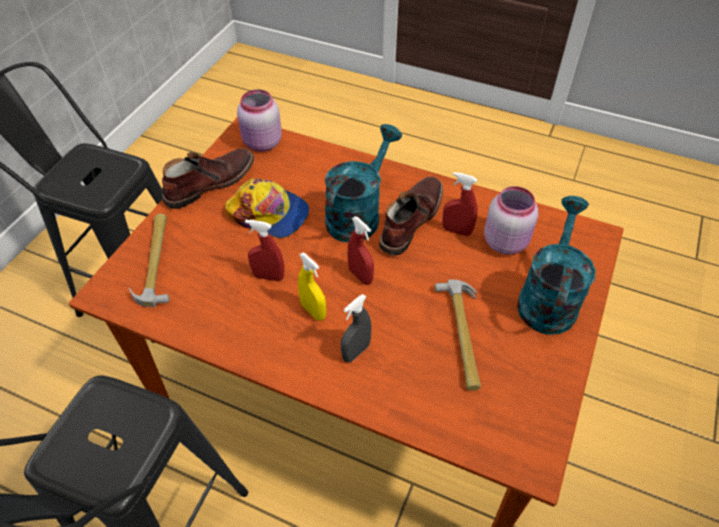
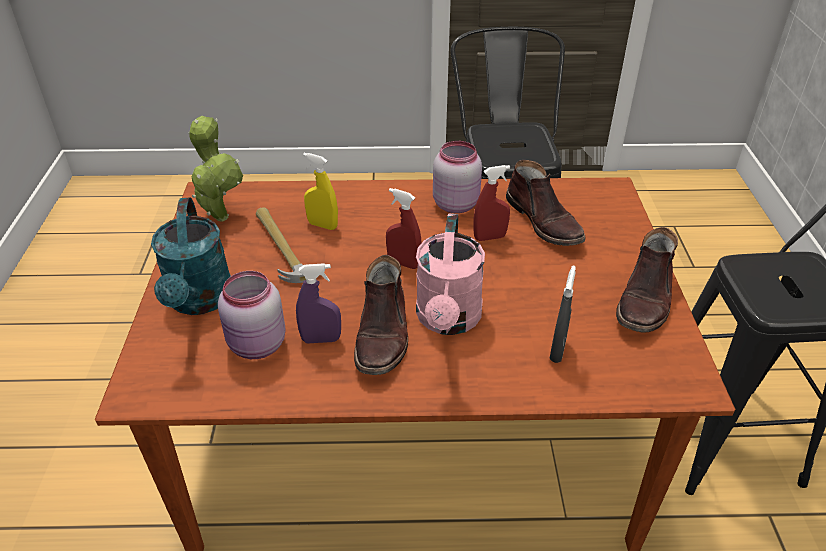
camera: 155 degrees right, 10 degrees down
(156, 261) = (601, 218): hammer -> none
(206, 276) = (544, 222): none -> brown boot
(262, 144) = (648, 372): pink jar -> pink jar (455, 203)
(269, 213) = (546, 289): cap -> none
(313, 311) = (427, 226): yellow spray bottle -> yellow spray bottle (322, 225)
(356, 352) = (371, 212): grey spray bottle -> grey spray bottle (557, 350)
(358, 214) = (448, 321): turquoise watering can -> pink watering can
(456, 231) = (321, 339): red spray bottle -> purple spray bottle
(518, 411) = (221, 215): none -> potted plant

